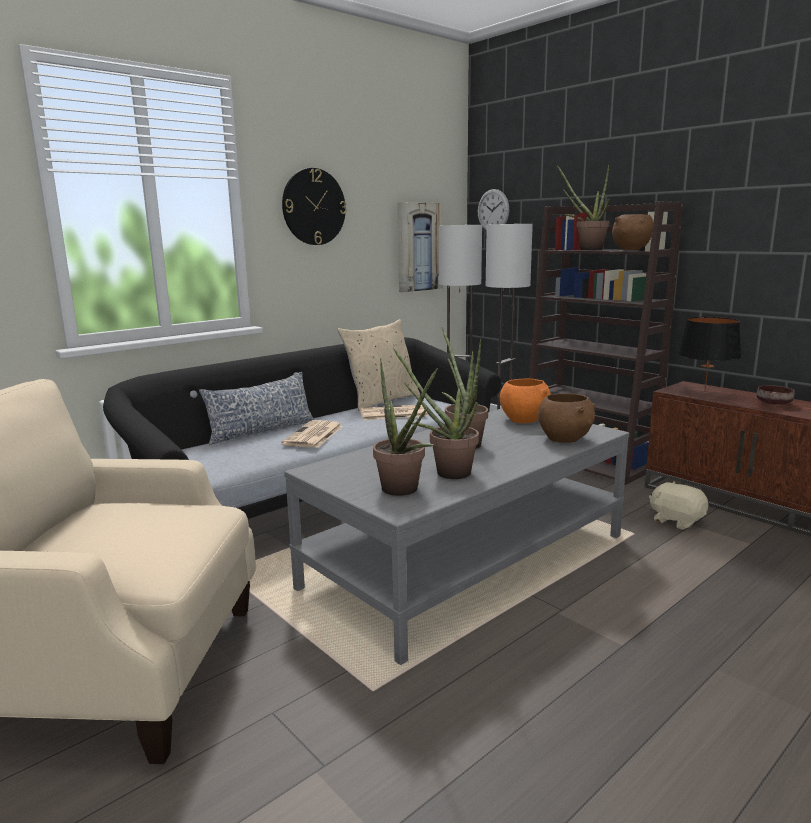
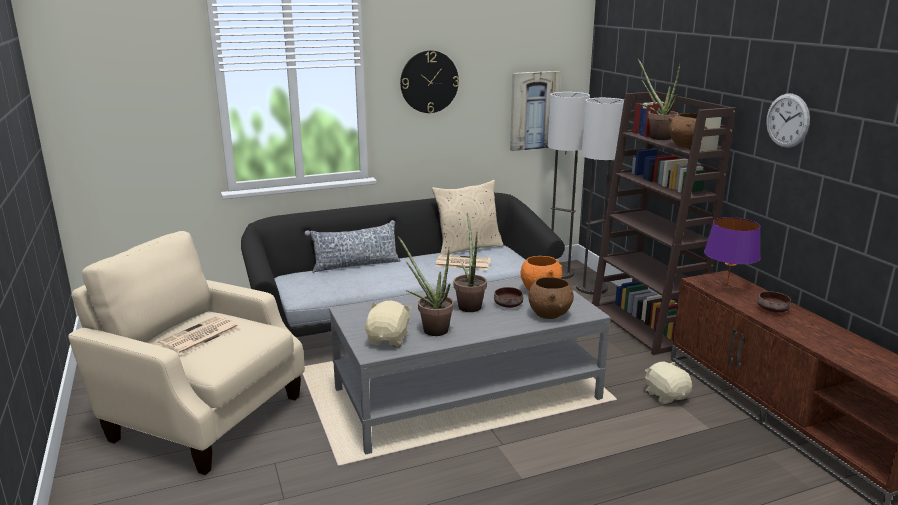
camera: 20 degrees right, 5 degrees up
(313, 435) = (386, 276): newspaper -> newspaper (199, 336)
(404, 491) = (388, 339): potted plant -> beige plush toy
(493, 210) = (607, 80): wall clock -> wall clock (787, 120)
(508, 437) = (508, 305): none -> brown bowl
(704, 392) = (727, 286): black table lamp -> purple table lamp

